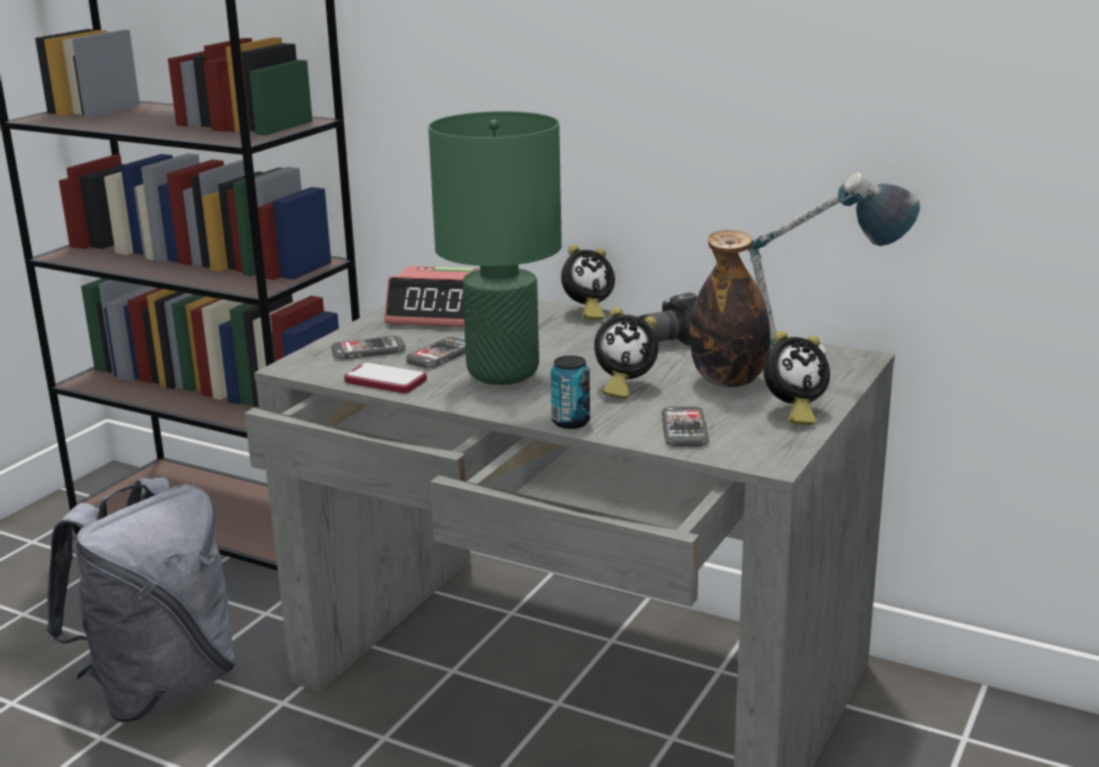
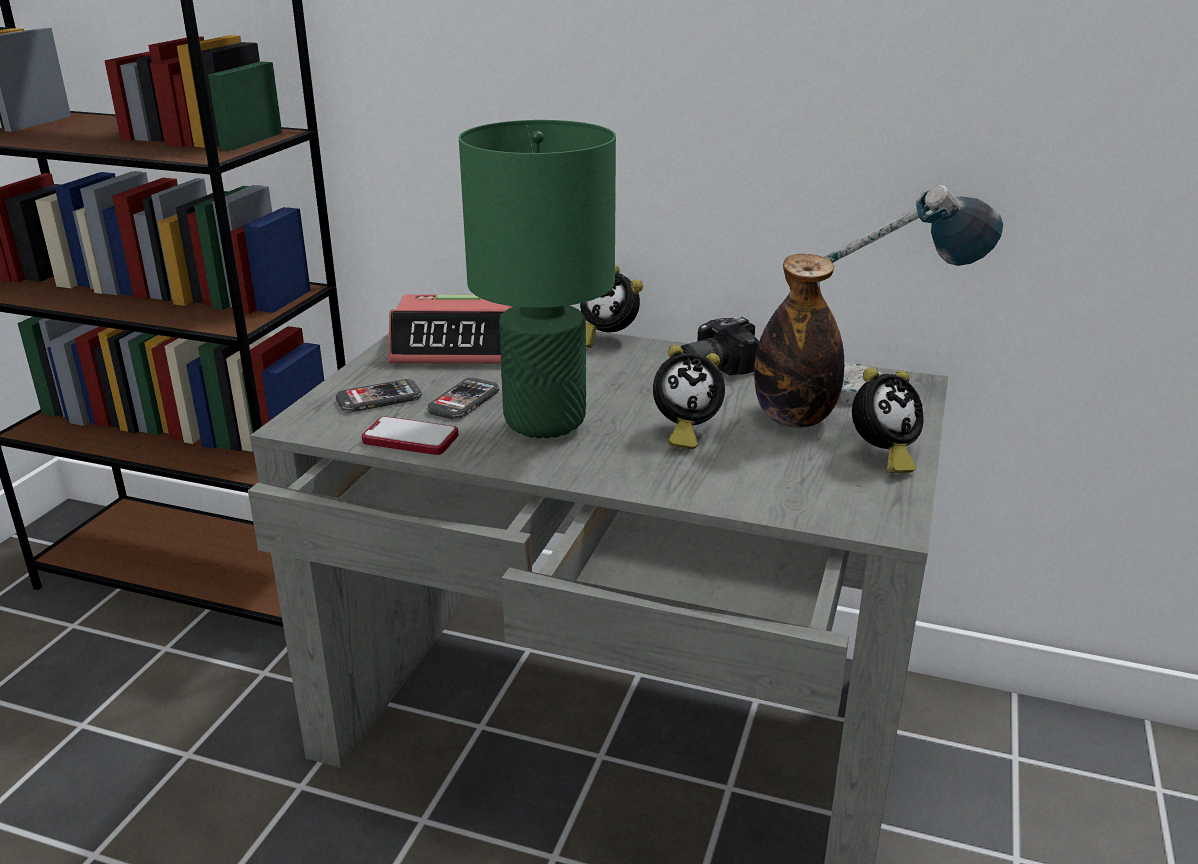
camera: 10 degrees left, 5 degrees up
(160, 688) = (157, 781): grey backpack -> none
(570, 422) = (643, 484): can -> none
(587, 312) = (607, 339): alarm clock -> alarm clock turned 75 degrees clockwise
(684, 429) = (775, 487): phone -> none

